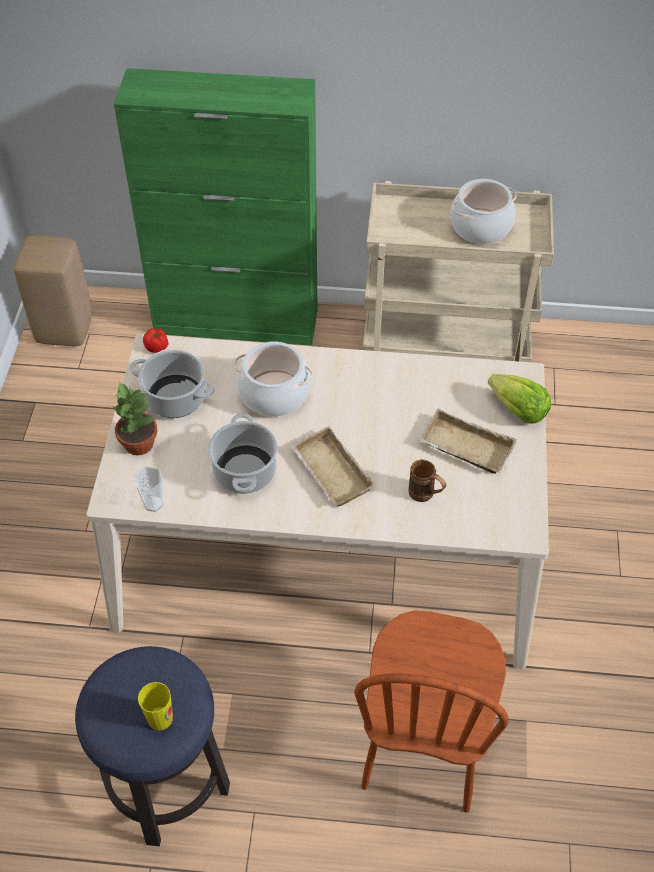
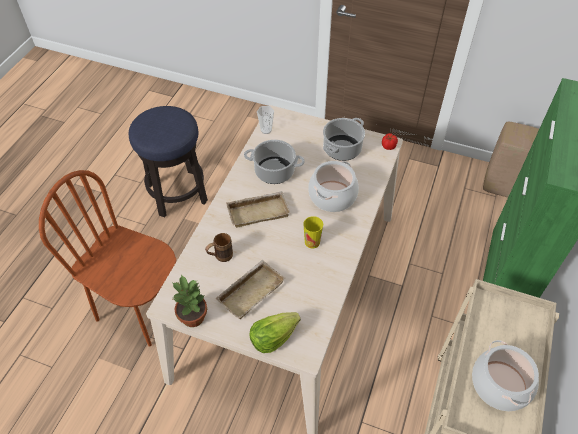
camera: 105 degrees right, 0 degrees up
(138, 443) = (312, 129): potted plant -> potted plant (193, 316)
(160, 718) = (150, 130): cup -> cup (312, 242)

